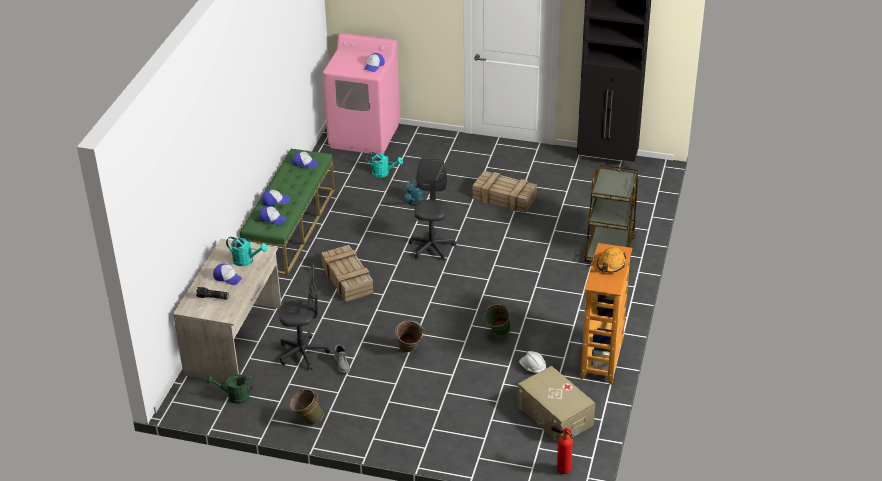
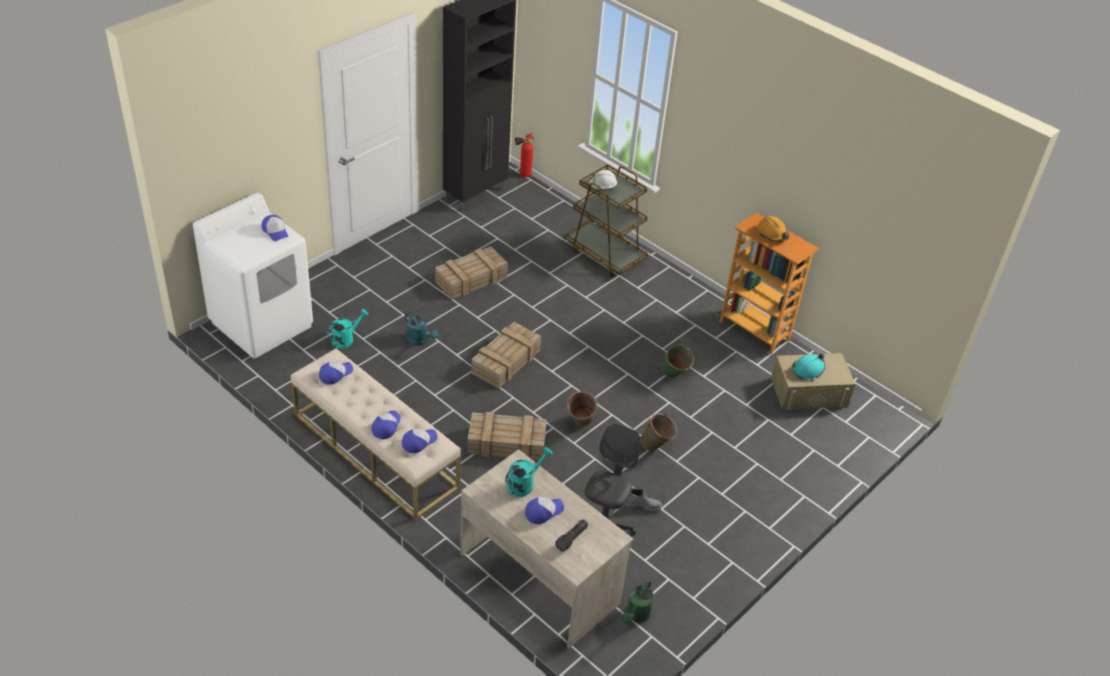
camera: 65 degrees left, 5 degrees up
(291, 228) = (375, 450): green bench -> beige bench
(307, 420) = (712, 568): green bucket -> green bucket (580, 424)
(365, 136) = (262, 324): pink washing machine -> white washing machine
(431, 247) = (506, 361): grey office chair -> crate
(532, 368) = (737, 376): white hard hat -> white hard hat (602, 187)
(551, 388) = (808, 369): none -> turquoise hard hat
(561, 468) = (879, 419): fire extinguisher -> fire extinguisher (522, 175)

